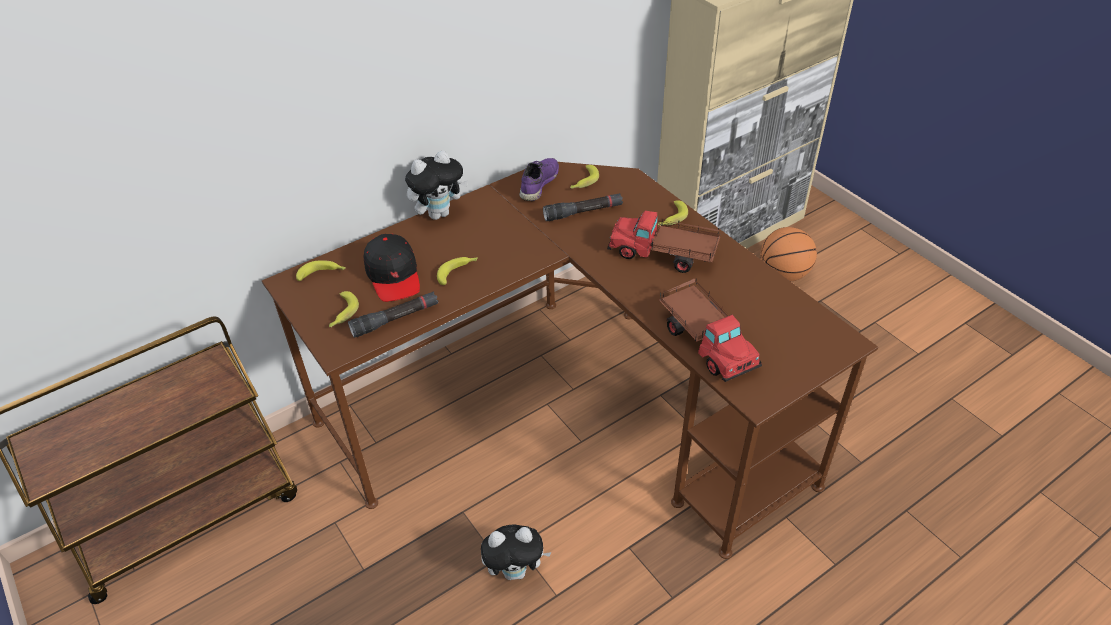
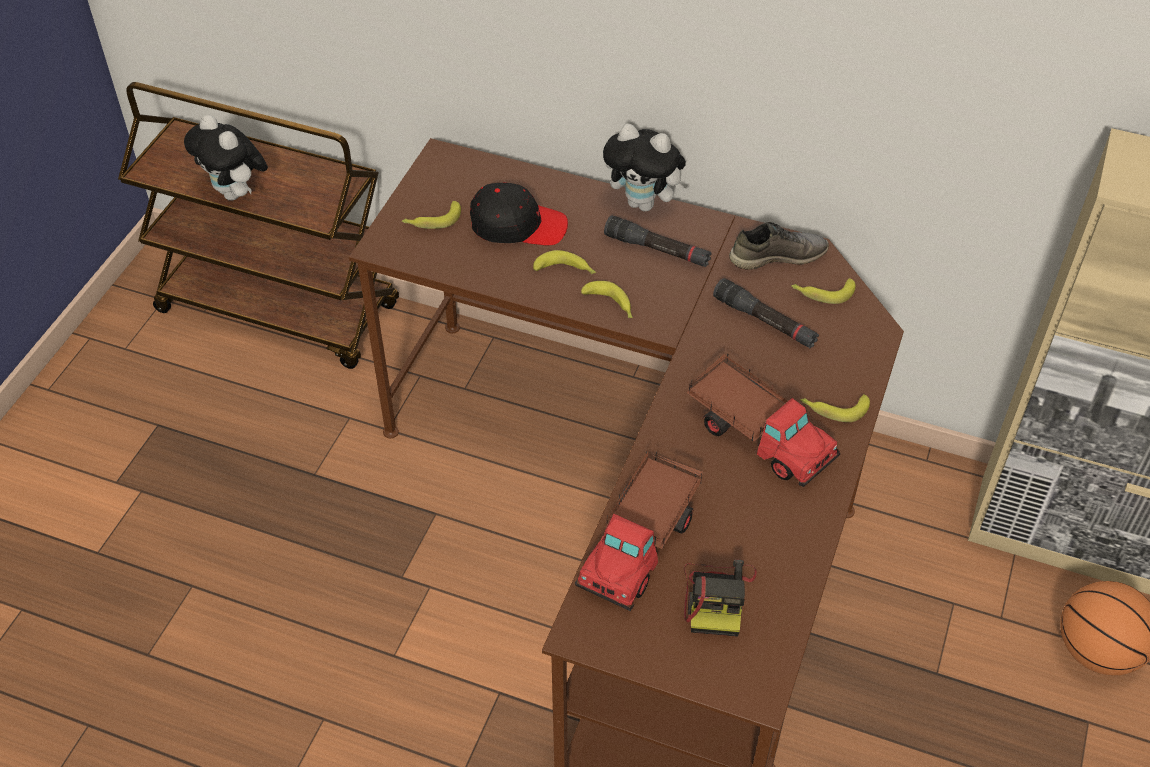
camera: 55 degrees right, 5 degrees up
(322, 274) = (474, 173): banana -> banana (611, 305)
(394, 275) = (518, 225): black cap -> black cap turned 120 degrees counterclockwise
(395, 319) = (457, 263): black flashlight -> black flashlight (657, 250)
(516, 570) = (398, 602): plush toy -> plush toy (236, 194)
(538, 184) = (777, 256): purple shoe -> grey shoe
(664, 254) = (758, 433): toy truck -> toy truck turned 150 degrees clockwise
(770, 327) = (717, 597): none -> camera

